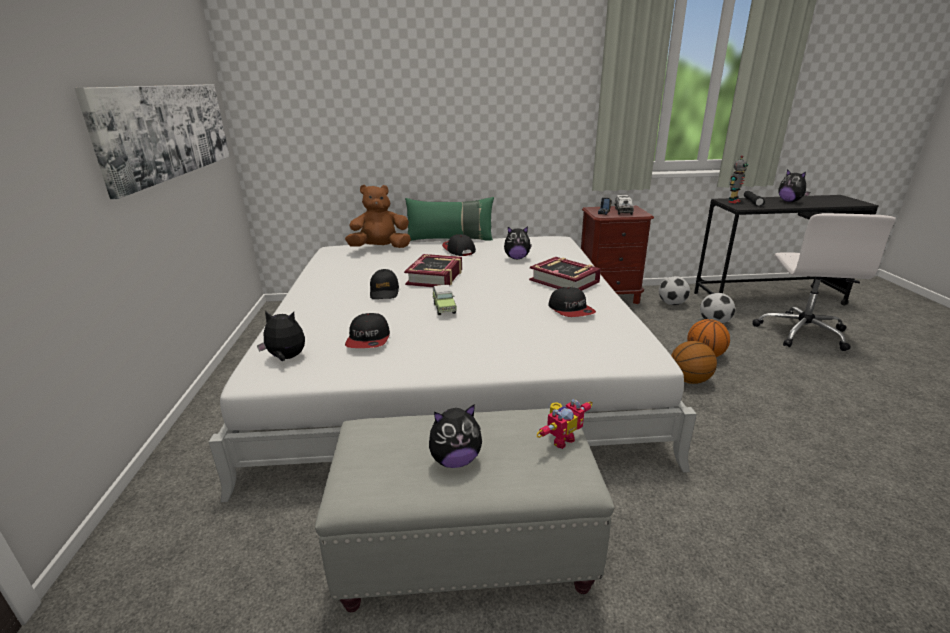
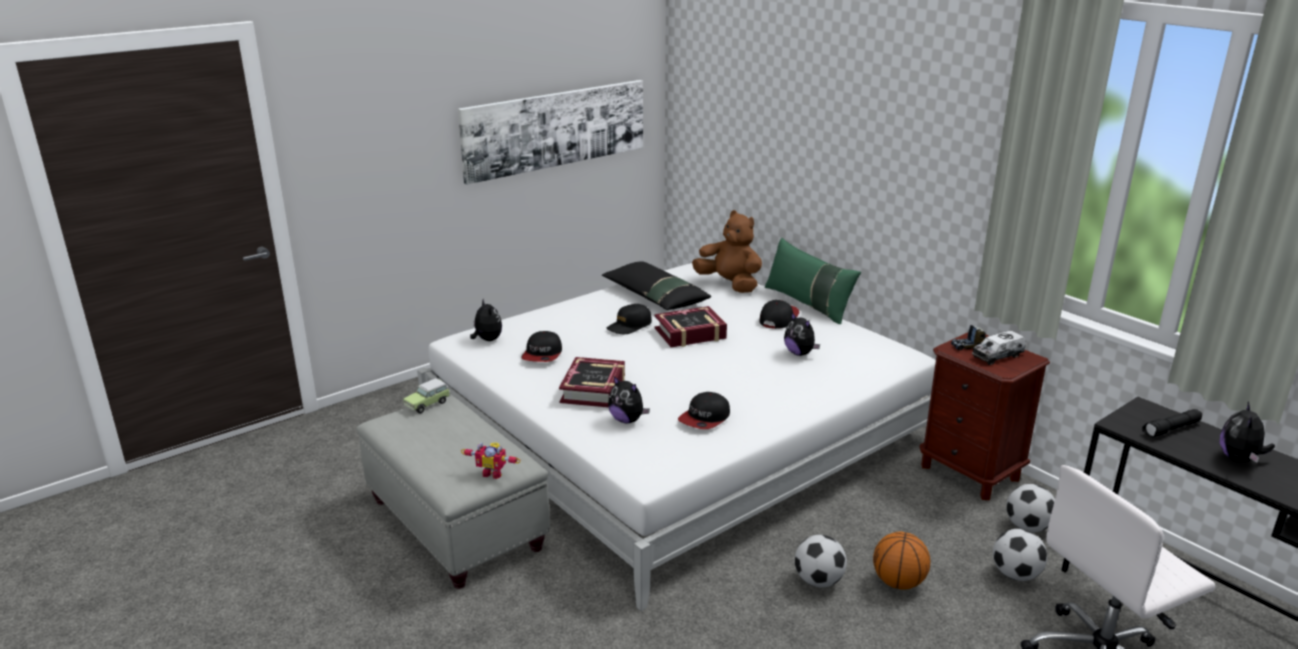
camera: 55 degrees right, 0 degrees up
(349, 272) = (654, 296): none -> black pillow
(369, 339) = (542, 354): cap -> cap turned 45 degrees counterclockwise
(444, 308) = (630, 361): toy car -> toy car (429, 404)
(455, 460) = (437, 443): plush toy -> plush toy (627, 420)
(564, 281) = (774, 396): book -> book (594, 389)
(689, 380) = (818, 581): basketball -> football
(733, 201) = (1145, 414): toy robot -> none

